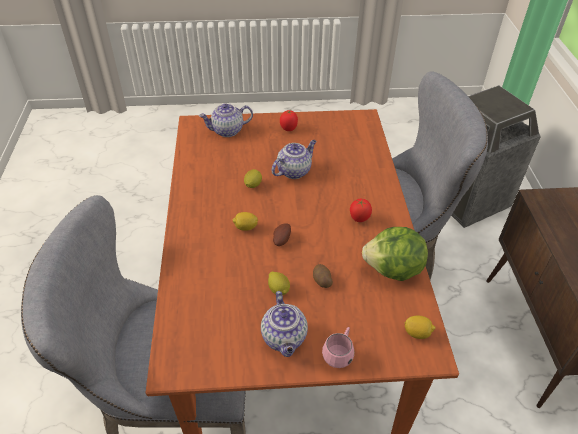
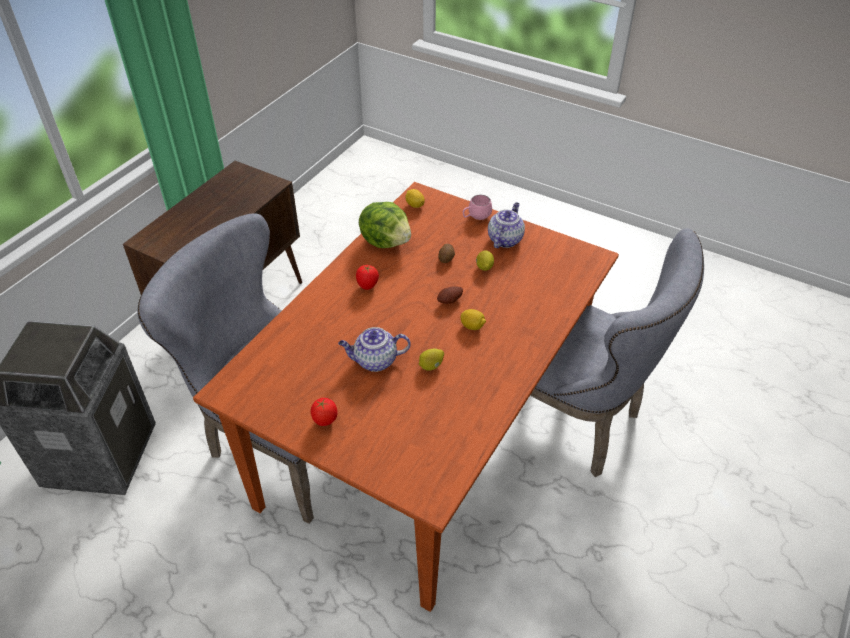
camera: 145 degrees left, 0 degrees up
(227, 131) = (399, 459): teapot -> none

